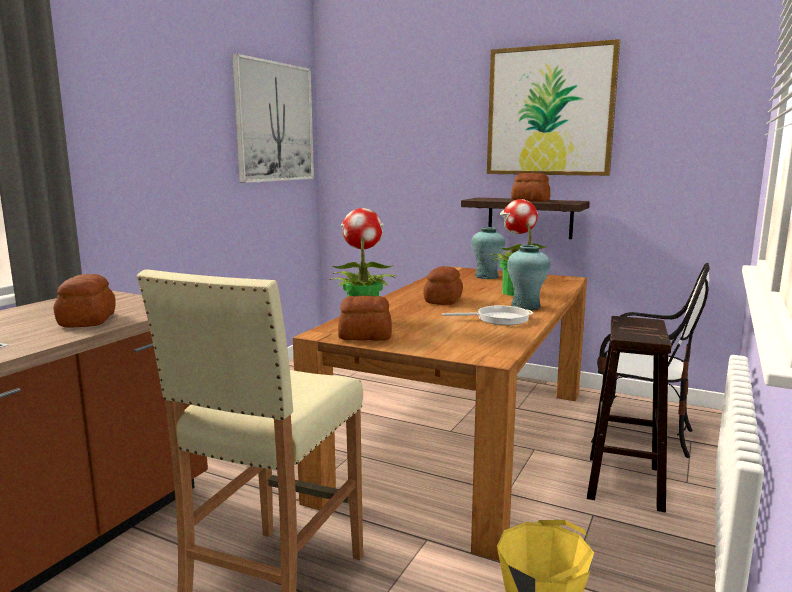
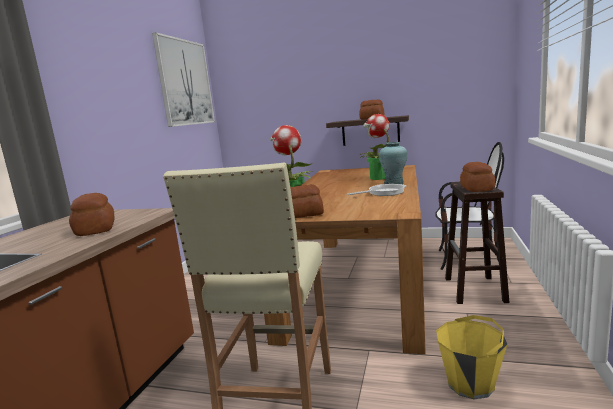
camera: 10 degrees left, 0 degrees up
(444, 300) = (337, 188): bread -> bread (477, 188)
(486, 276) = (351, 172): turquoise vase -> none
(549, 111) = (376, 58): picture -> none

